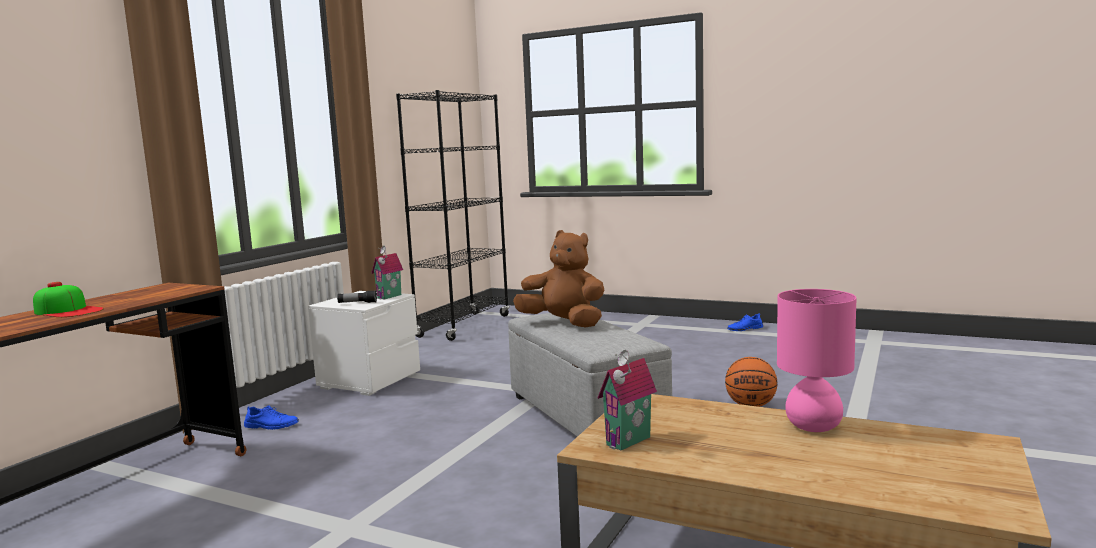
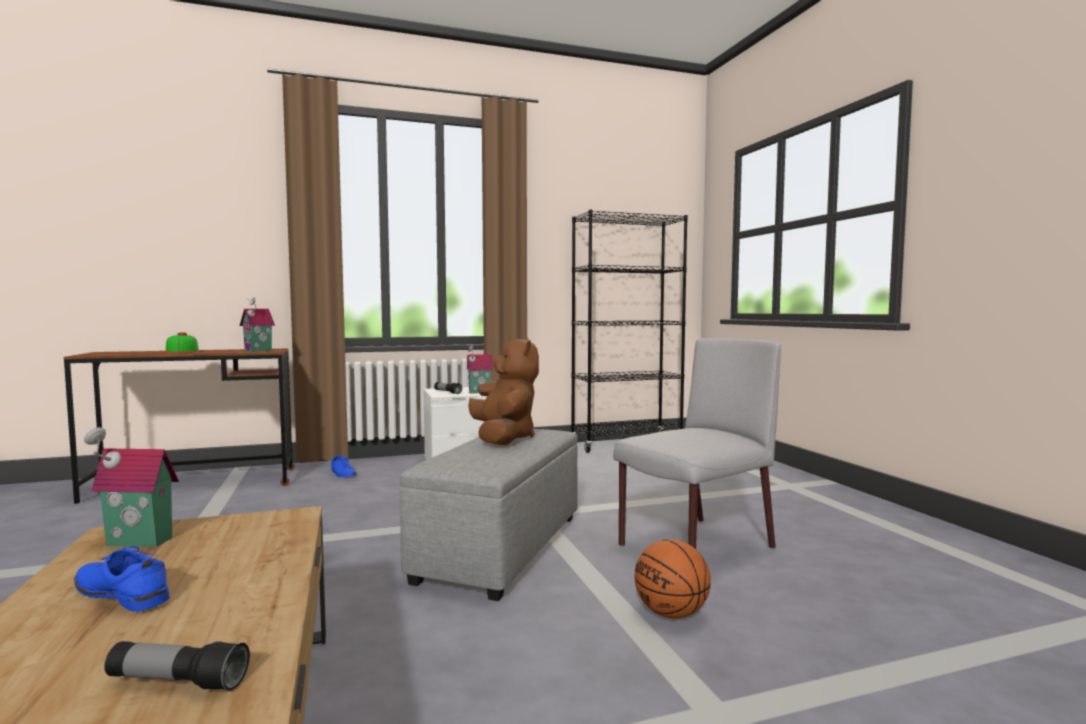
camera: 45 degrees right, 5 degrees down
(177, 290) = (259, 351): none -> toy house
(682, 374) = (694, 547): none -> grey chair
(744, 329) = (914, 528): blue shoe -> blue shoe (122, 594)
(813, 427) = (234, 617): pink table lamp -> none
(882, 442) = (177, 682): none -> flashlight

